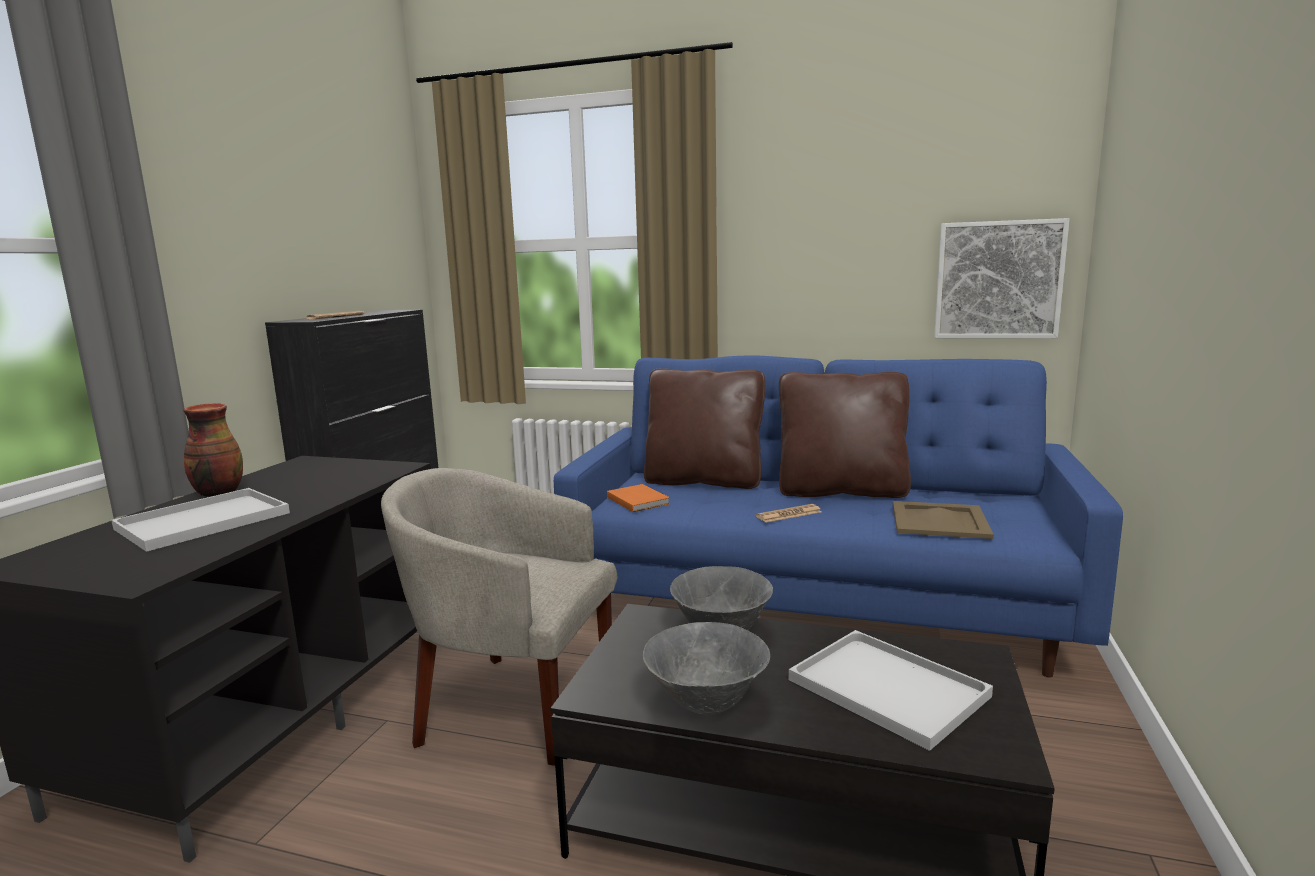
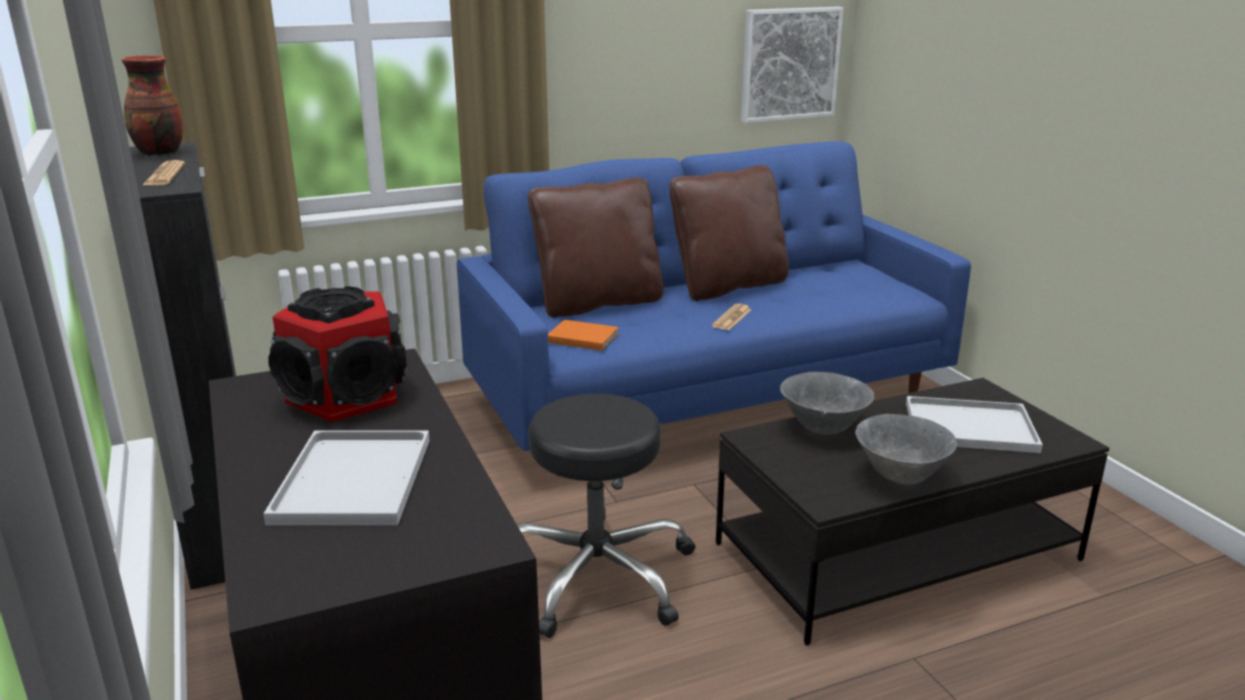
camera: 40 degrees left, 10 degrees up
(217, 493) = (255, 450): vase -> vase (159, 152)
(326, 479) = (347, 396): none -> speaker
(511, 707) = (598, 574): beige armchair -> black stool
(940, 521) = (839, 296): beige tray -> none

